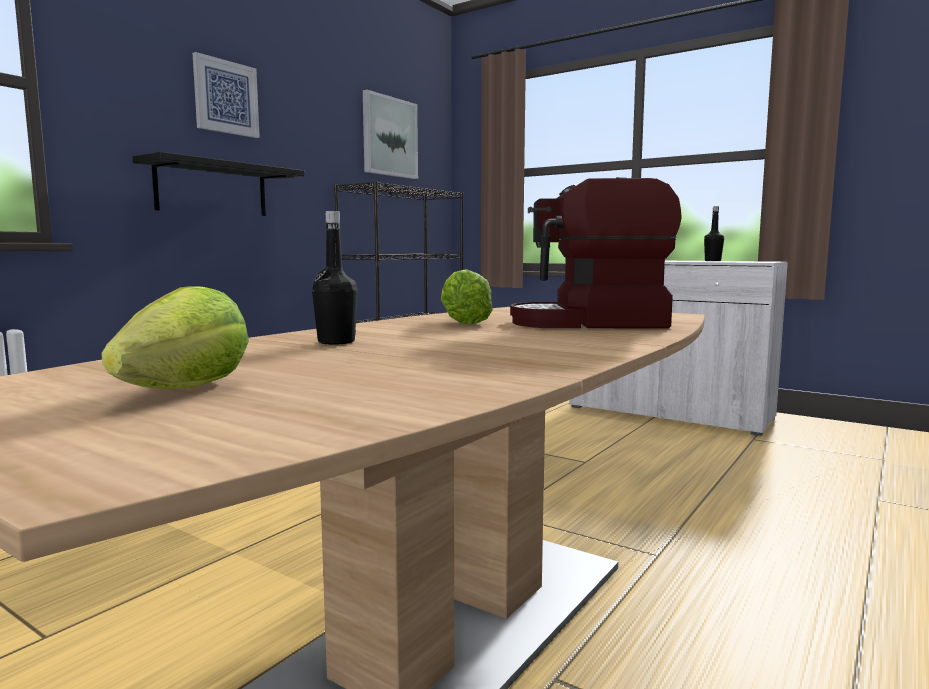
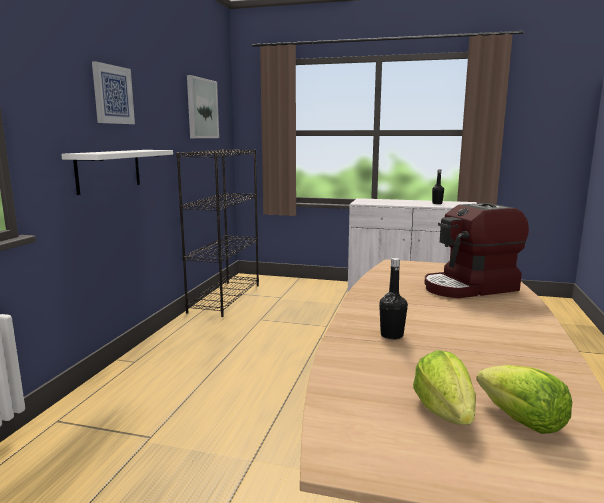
camera: 20 degrees left, 5 degrees up
(212, 189) = (109, 170): black shelf -> white shelf
(463, 322) = (403, 295): lettuce -> lettuce (521, 420)

